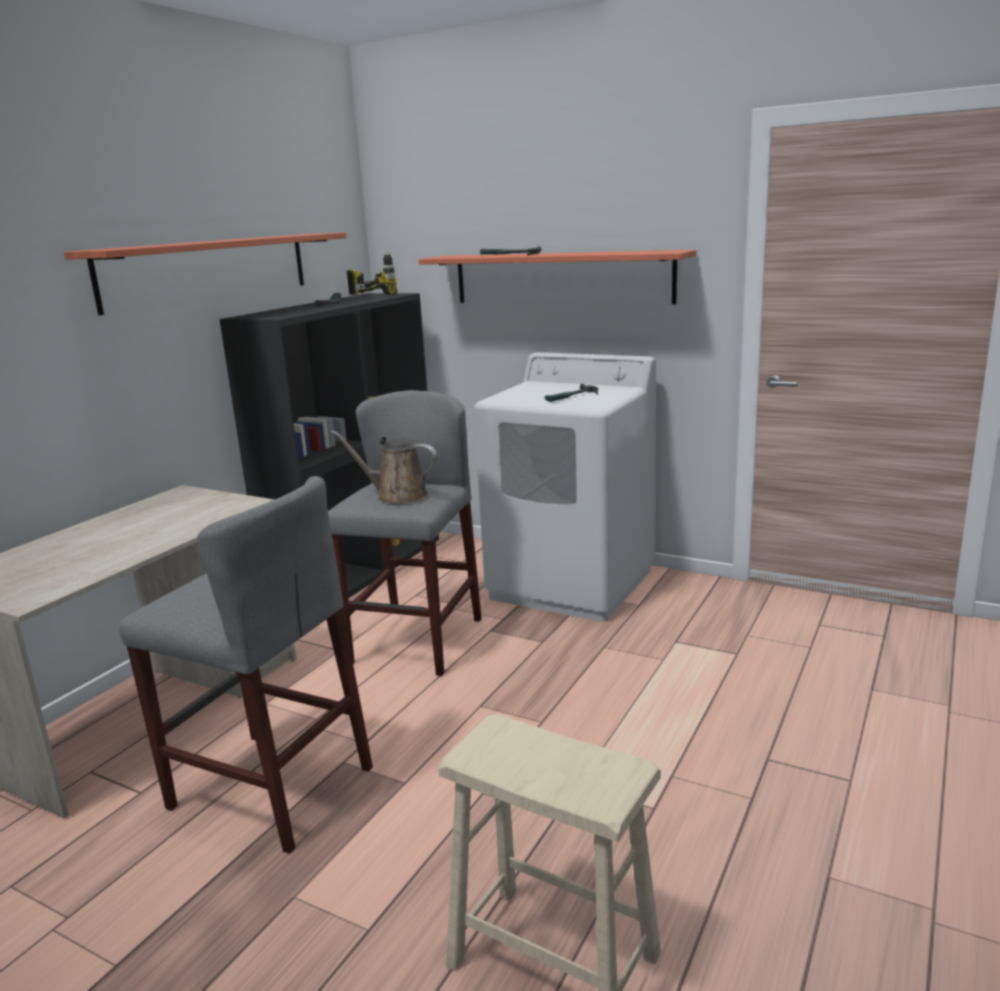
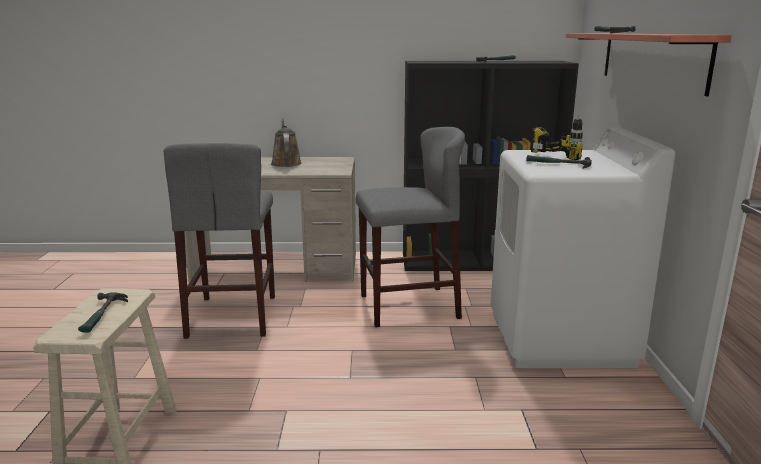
camera: 60 degrees right, 0 degrees up
(209, 270) = (409, 28): shelf -> none
(369, 295) = (550, 61): power drill -> power drill (562, 154)
(397, 496) = (395, 195): brown watering can -> brown watering can (286, 163)
(561, 758) = (102, 315): none -> hammer

